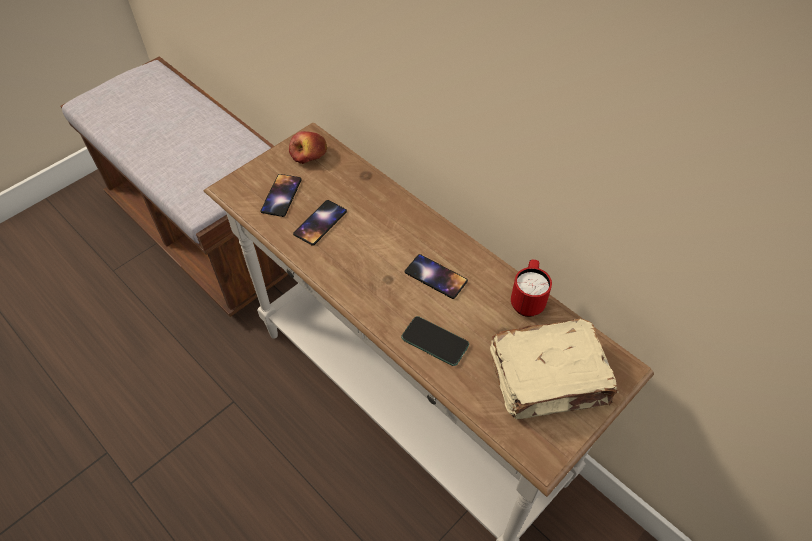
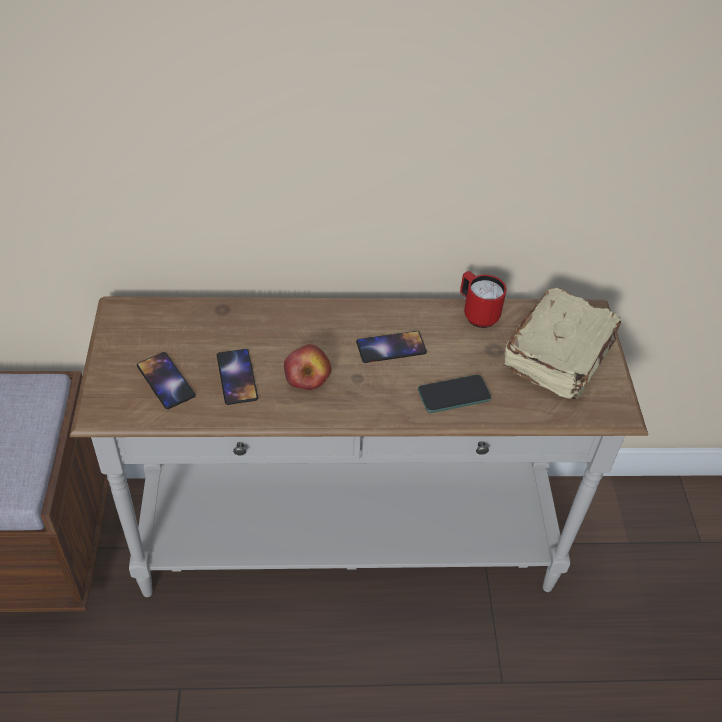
camera: 50 degrees left, 5 degrees down
(309, 155) = (142, 327): apple -> apple (307, 375)

